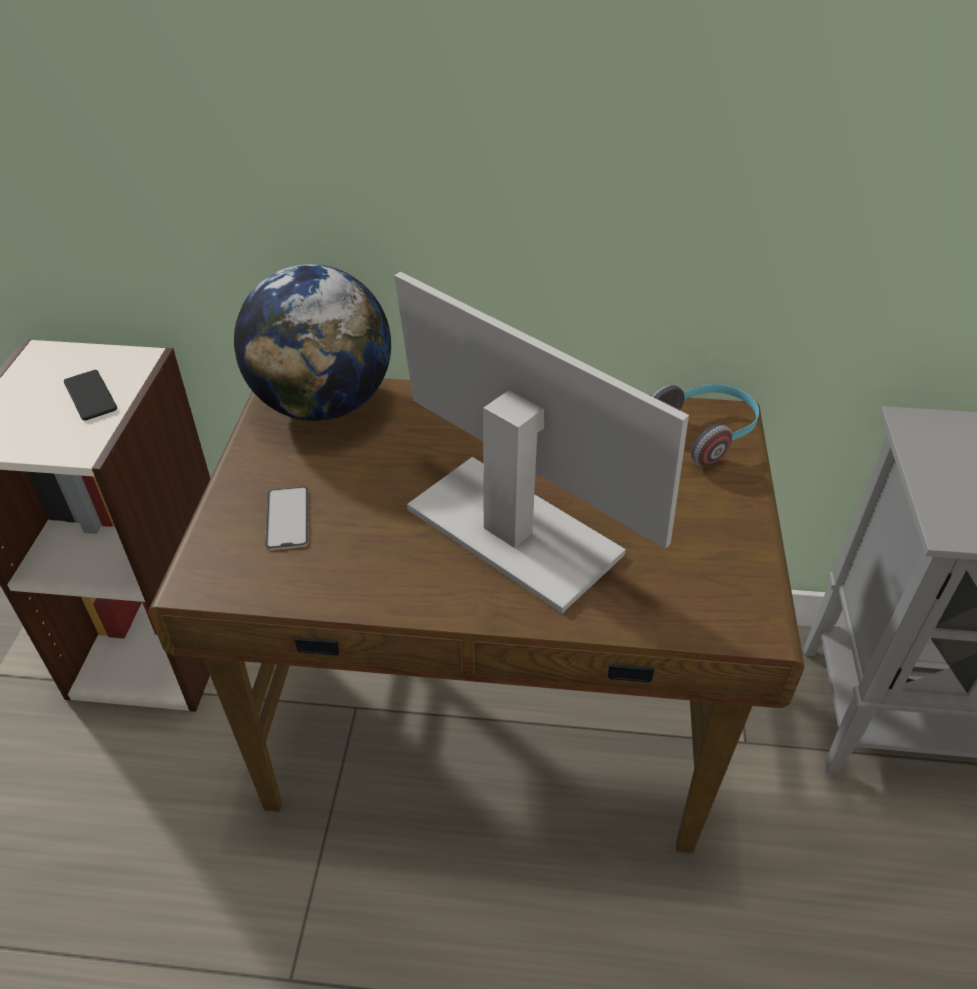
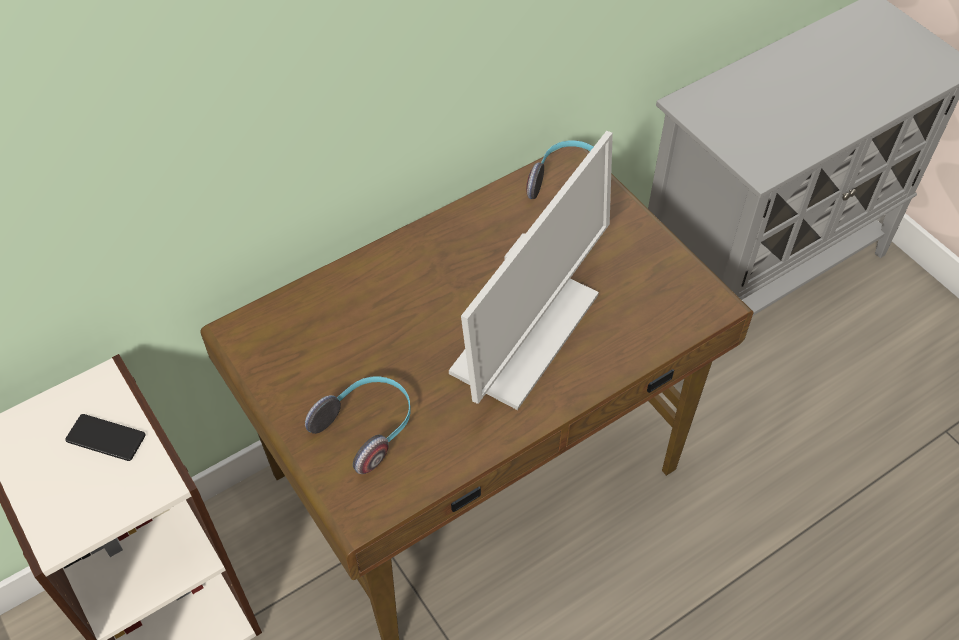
camera: 40 degrees left, 10 degrees up
(287, 518) = (367, 428): phone -> headphones
(323, 404) = (287, 324): globe -> none
(515, 532) = (525, 335): monitor -> monitor turned 120 degrees clockwise

